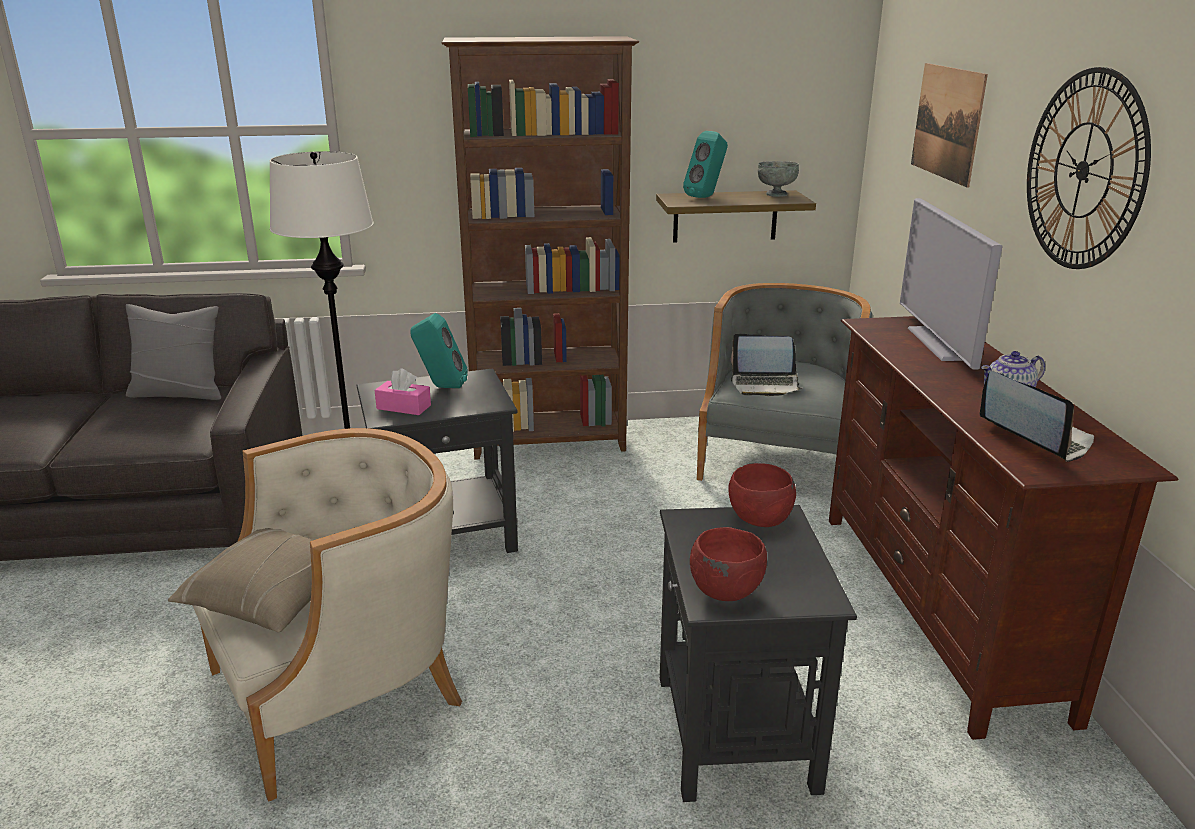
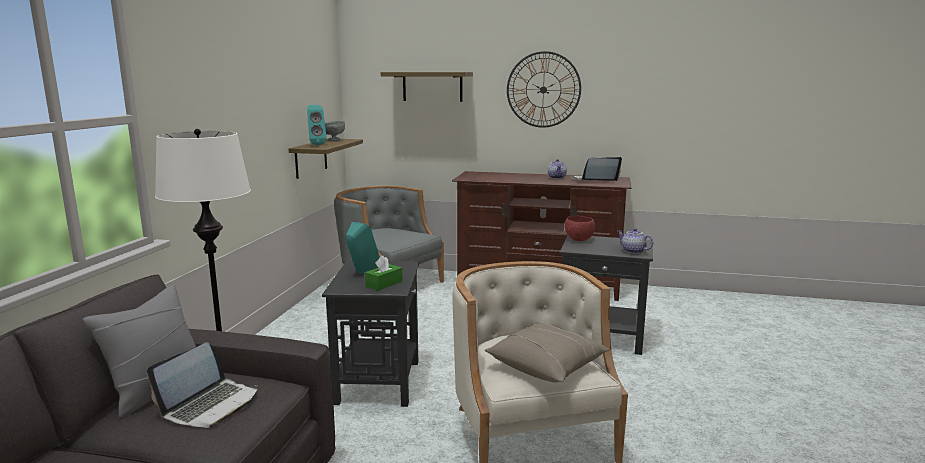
camera: 70 degrees left, 10 degrees down
(403, 407) = (384, 284): pink tissue box -> green tissue box
(550, 442) = (289, 333): brown bookcase -> none
(725, 591) = (633, 251): red bowl -> teapot
(765, 384) = (392, 238): laptop -> laptop (210, 405)
(940, 343) = (497, 175): television -> none
(947, 122) = (432, 86): picture -> shelf

